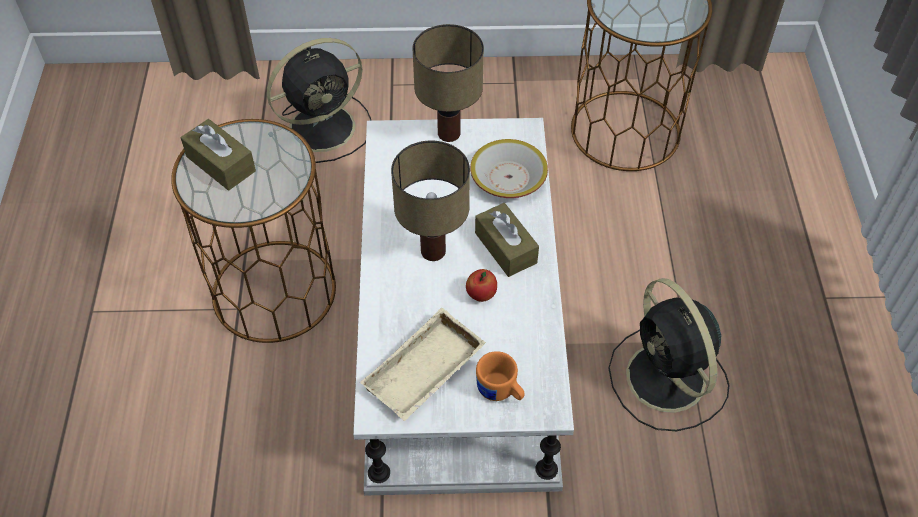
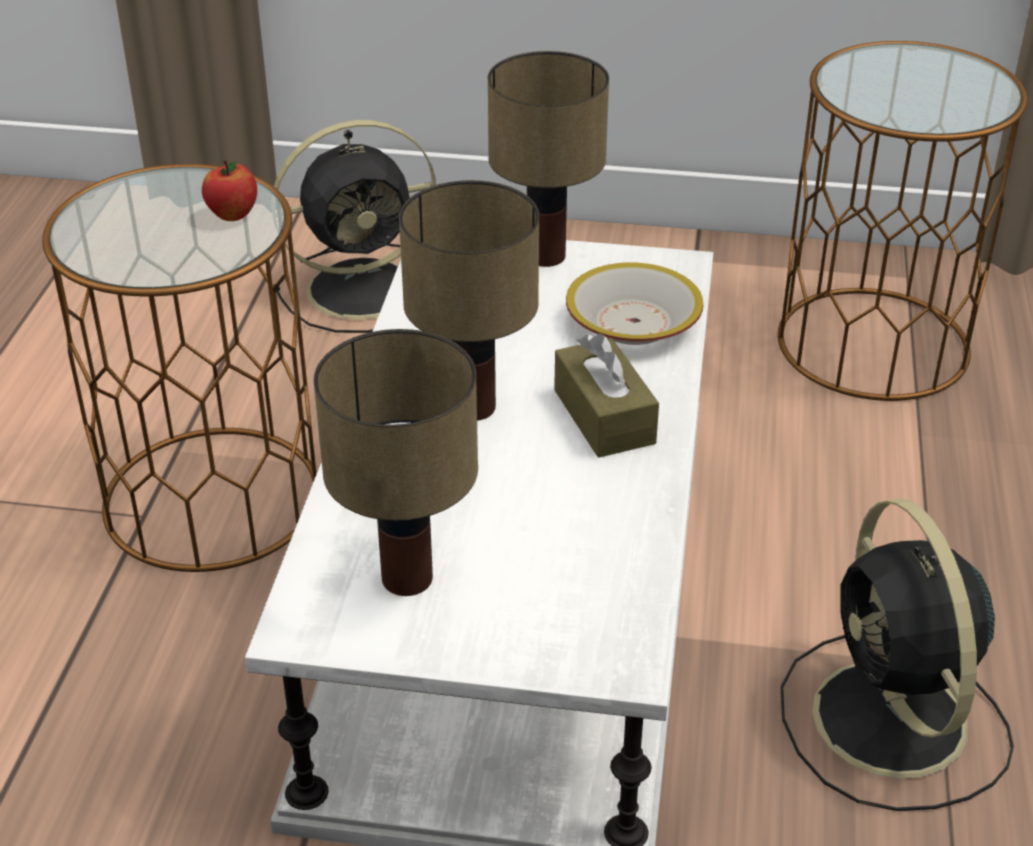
camera: 10 degrees right, 15 degrees down
(221, 164) = (134, 212): brown tissue box -> none
(425, 373) = (406, 580): beige tray -> table lamp
(481, 295) = (542, 477): apple -> apple (232, 215)
(500, 391) = (539, 626): orange mug -> none

